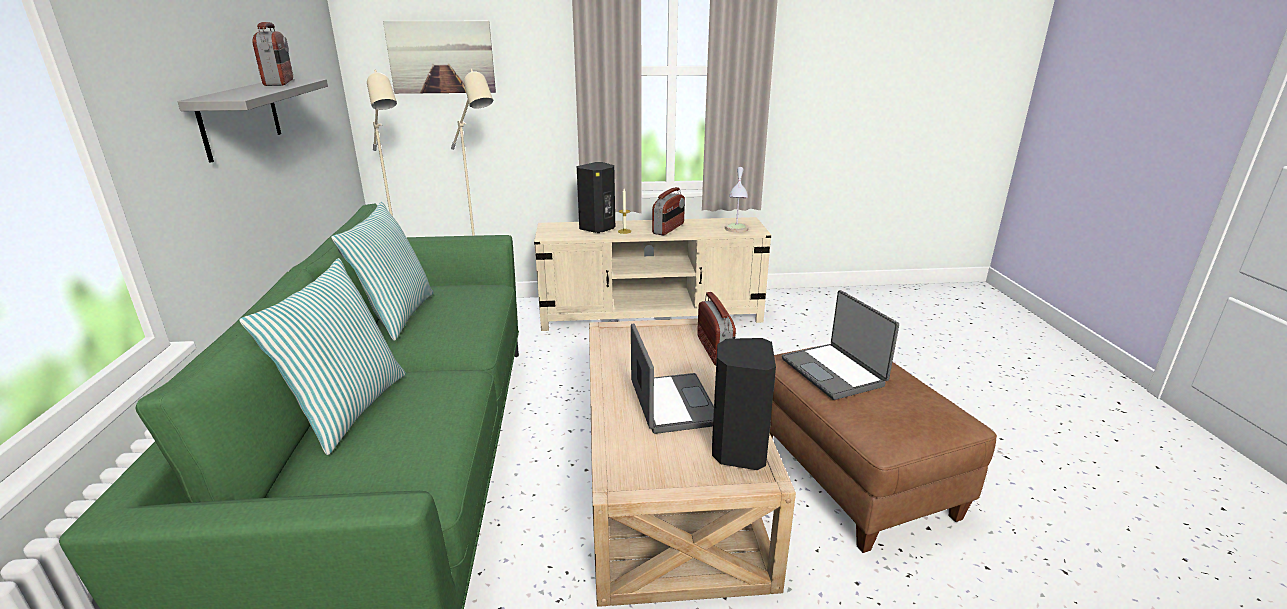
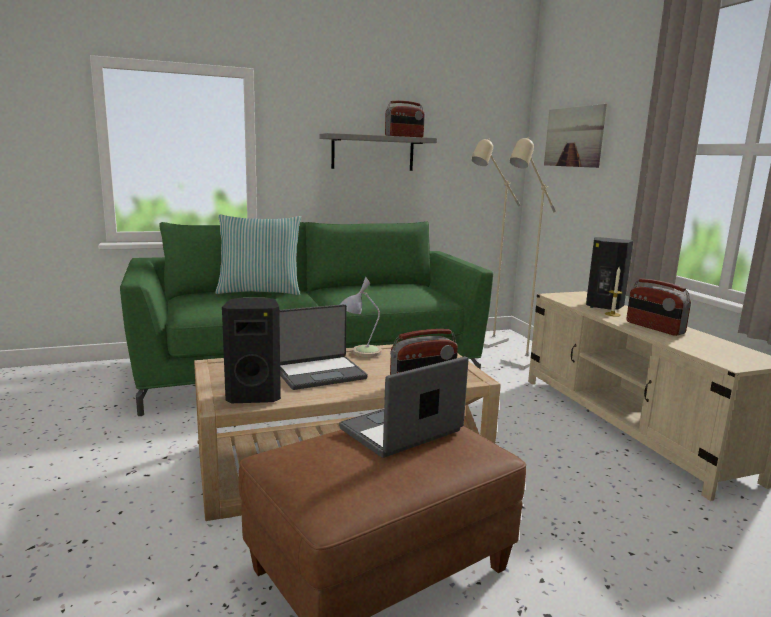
camera: 75 degrees right, 10 degrees down
(396, 315) = (374, 285): pillow -> none
(669, 229) = (654, 328): radio -> radio turned 45 degrees clockwise
(736, 230) = (712, 355): table lamp -> table lamp (360, 352)

